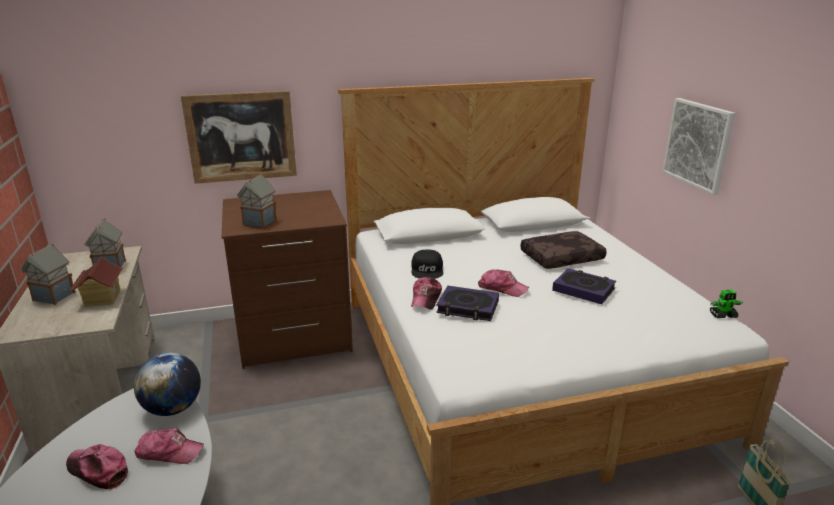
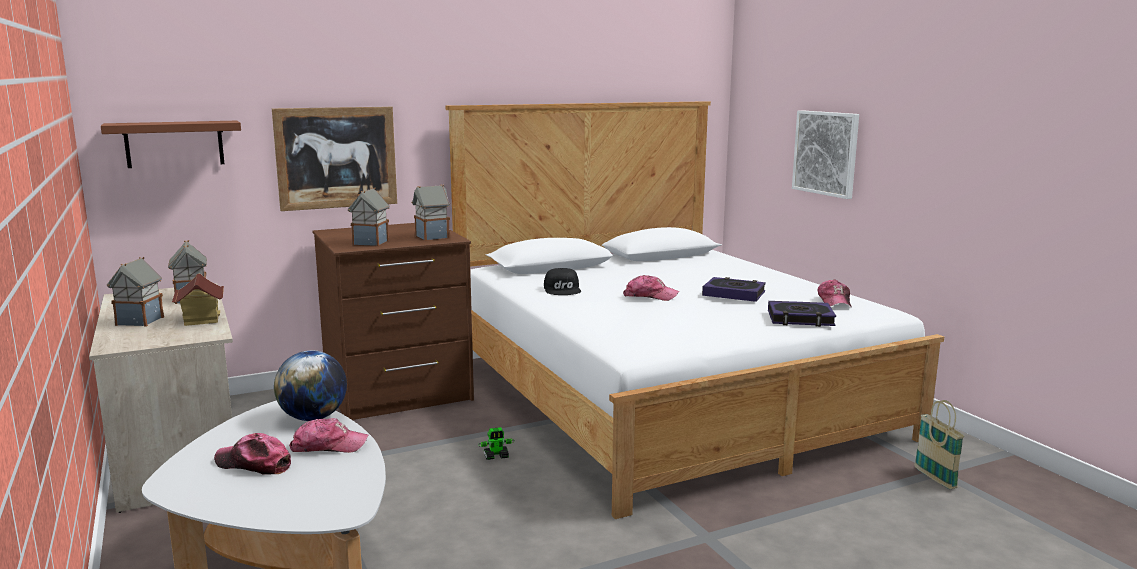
camera: 10 degrees left, 10 degrees down
(99, 128) = (174, 144): none -> brown shelf
(315, 216) = (431, 237): none -> toy house
(426, 299) = (572, 307): cap -> cap (834, 302)
(467, 307) = (620, 309): book -> book (800, 319)
(561, 257) = (701, 275): brown pillow -> none
(723, 315) = (876, 303): toy robot -> toy robot (496, 456)

